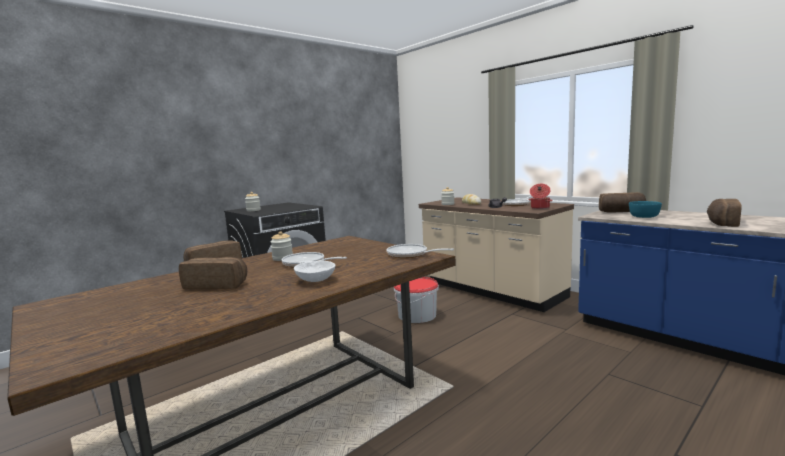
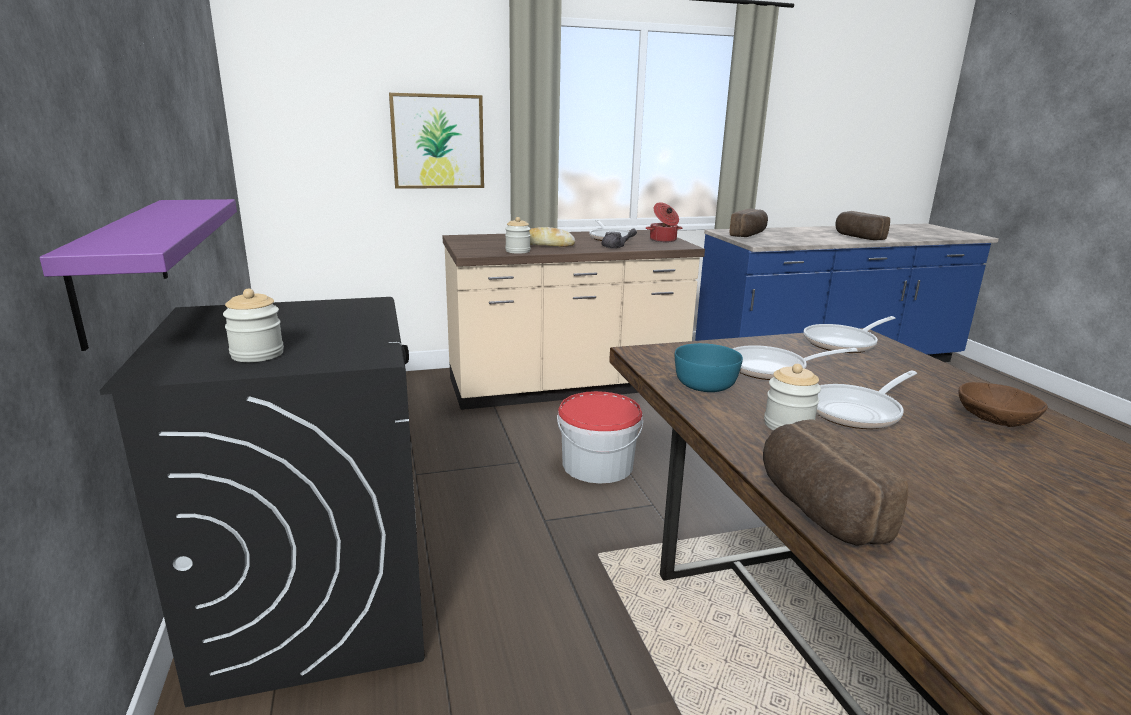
camera: 65 degrees left, 10 degrees up
(217, 285) = (1019, 515): bread -> none
(264, 186) = (122, 265): none -> purple shelf
(315, 280) = (994, 422): white bowl -> brown bowl
(348, 251) = (772, 369): none -> frying pan
(465, 152) = (438, 141): none -> picture
(643, 216) = (790, 238): turquoise bowl -> turquoise bowl (704, 385)

